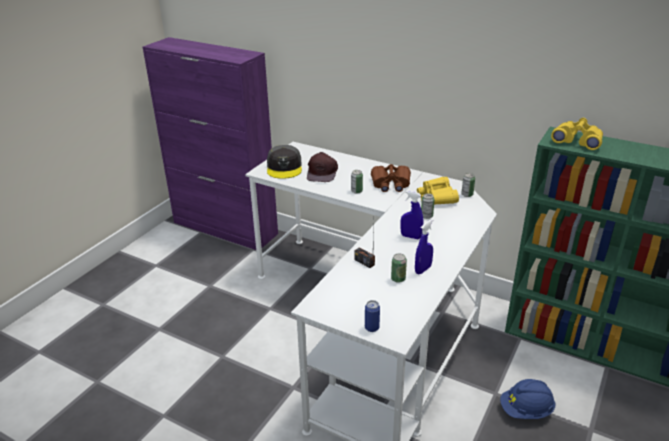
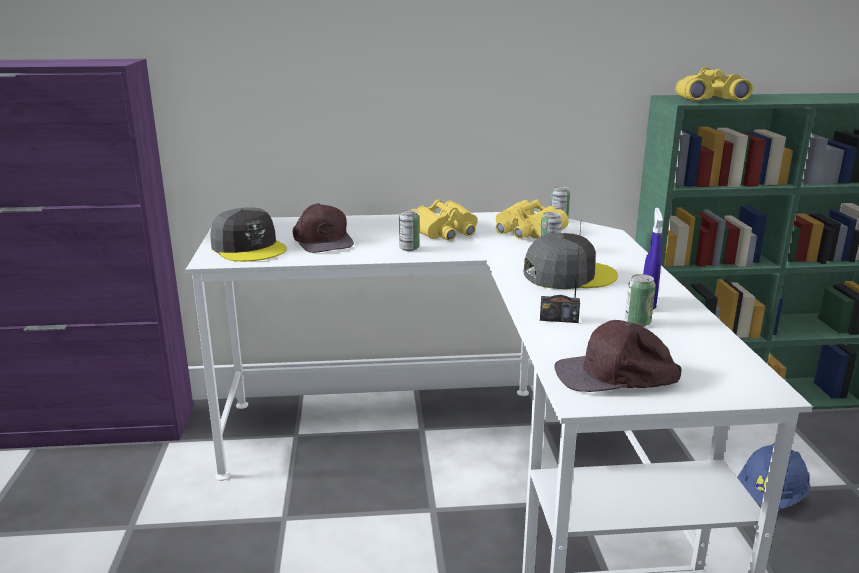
camera: 35 degrees left, 10 degrees down
(342, 303) = (616, 376): none -> brown cap
(372, 328) = (712, 391): can -> none
(390, 184) = (444, 231): brown binoculars -> yellow binoculars
(411, 237) = (568, 275): blue spray bottle -> grey cap

